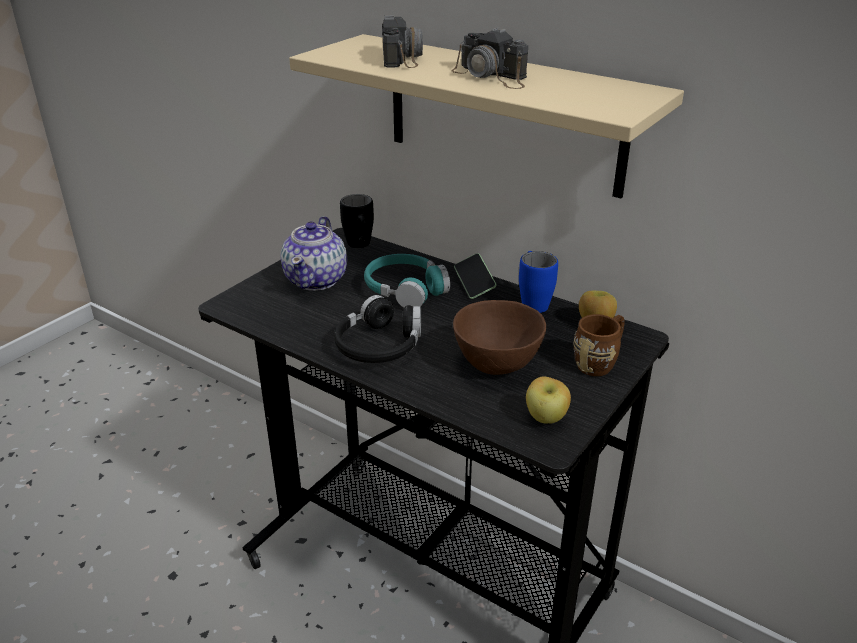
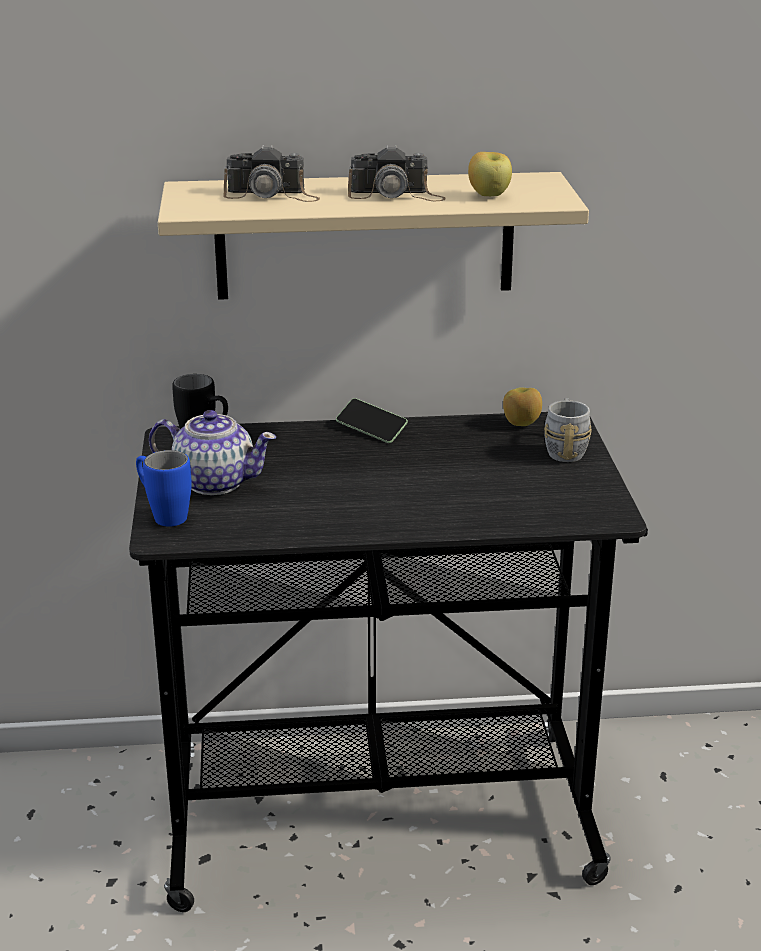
camera: 40 degrees left, 5 degrees down
(317, 279) = (214, 482): teapot -> teapot turned 45 degrees counterclockwise
(380, 345) = (373, 509): black headphones -> none
(403, 56) = (272, 195): camera -> camera turned 135 degrees clockwise
(405, 290) = (317, 458): turquoise headphones -> none
(498, 363) = (492, 482): brown bowl -> none
(532, 301) = (445, 425): blue mug -> blue mug (163, 515)
(546, 418) = (587, 503): apple -> apple (489, 196)
(600, 362) = (565, 449): brown mug -> grey mug

